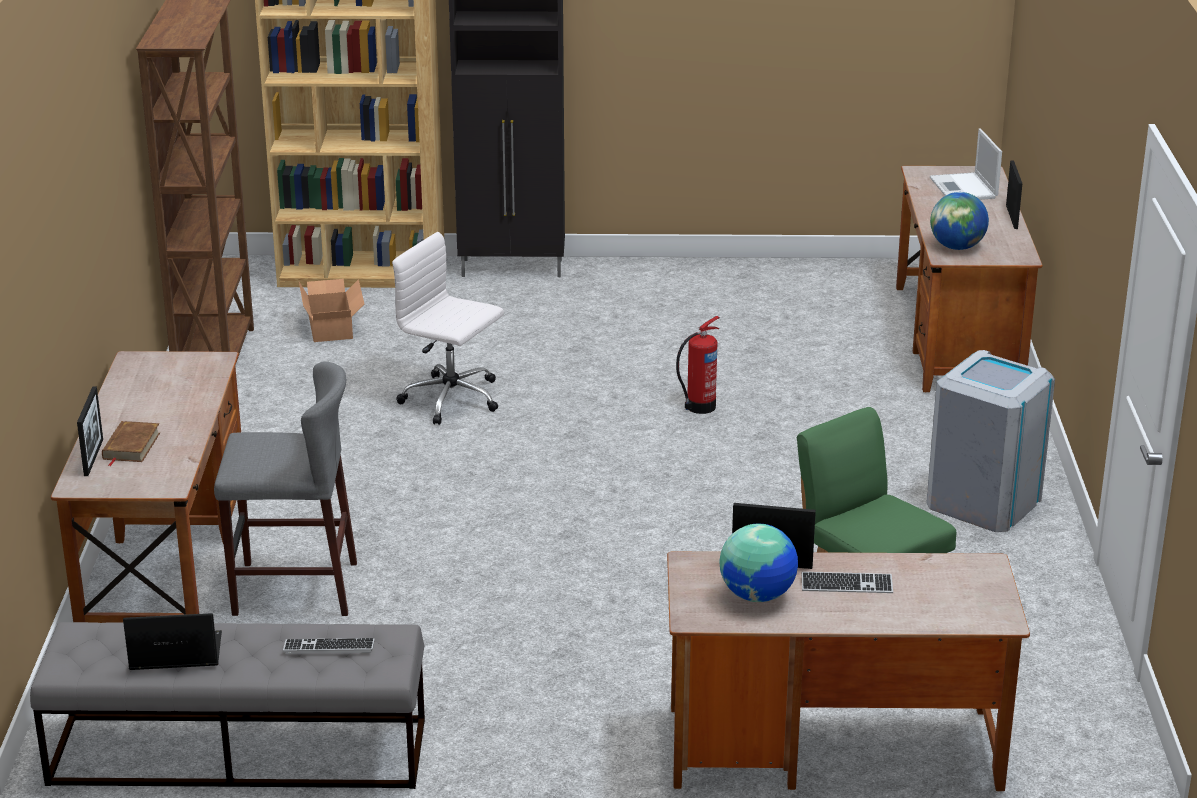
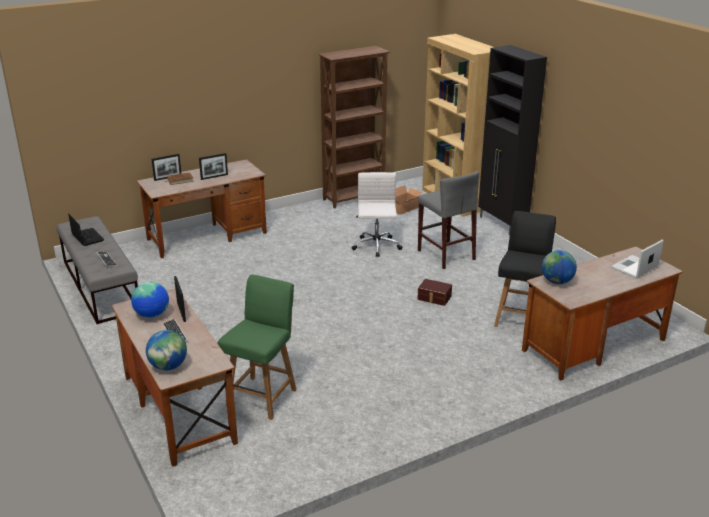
camera: 60 degrees right, 0 degrees up
(294, 588) = (210, 262): grey stool -> grey stool (446, 255)
(698, 407) = (434, 298): fire extinguisher -> brown storage box
(831, 361) = (520, 318): none -> black chair
(959, 613) = (168, 366): none -> globe
(983, 502) = (431, 396): grey trash can -> none
(1011, 217) = (619, 288): picture frame -> picture frame (214, 177)

